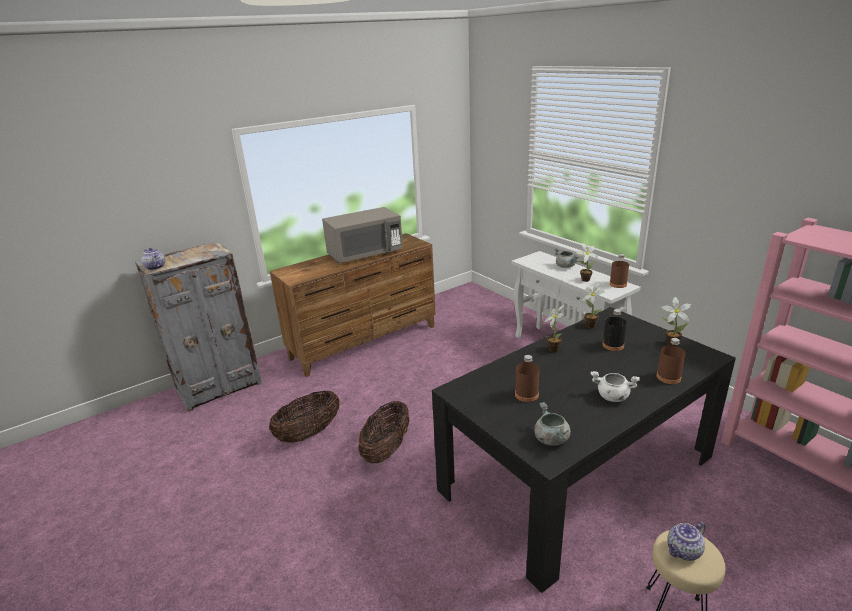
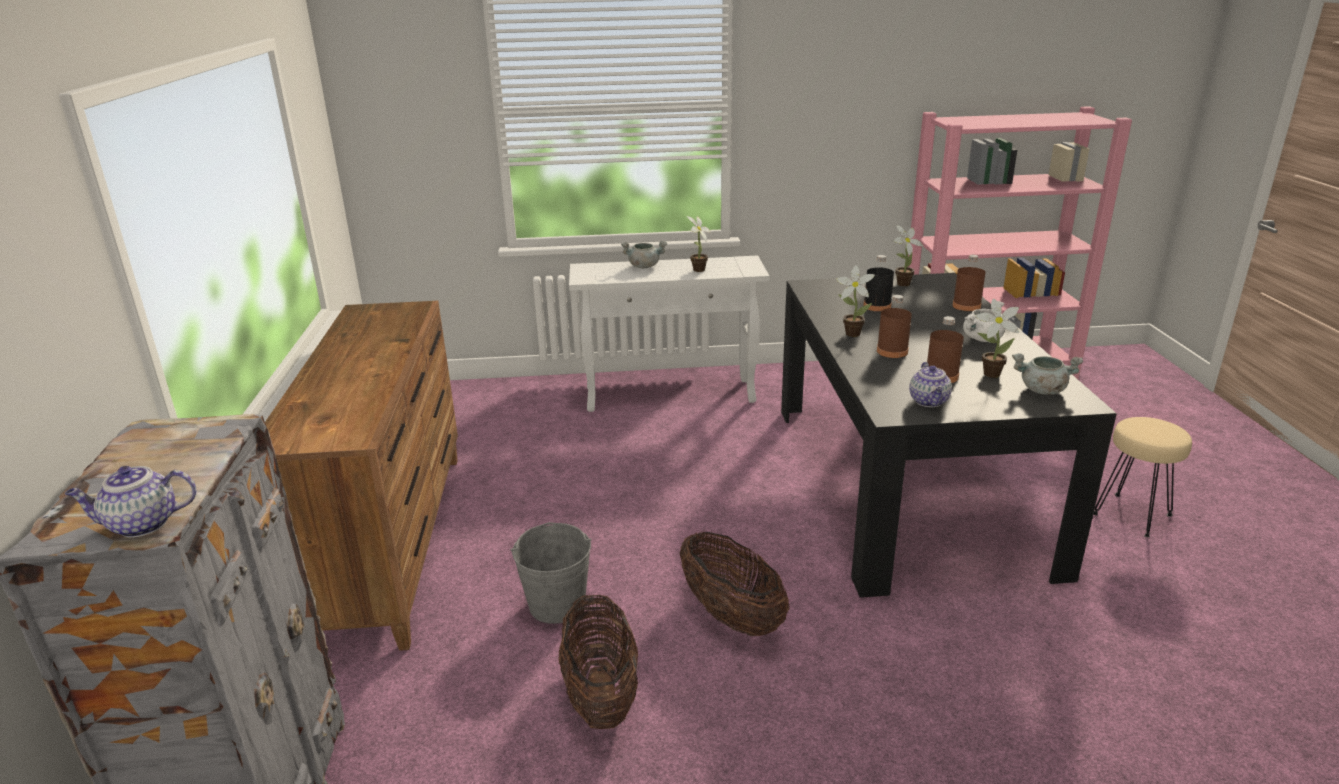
camera: 60 degrees left, 0 degrees up
(356, 397) = (557, 604): none -> grey bucket
(365, 254) = (367, 353): grey microwave -> none
(589, 325) = (817, 301): potted plant -> potted plant (988, 373)
(618, 284) = (736, 261): brown bottle -> brown bottle (892, 351)
(683, 551) = (1152, 432): teapot -> teapot (929, 402)

